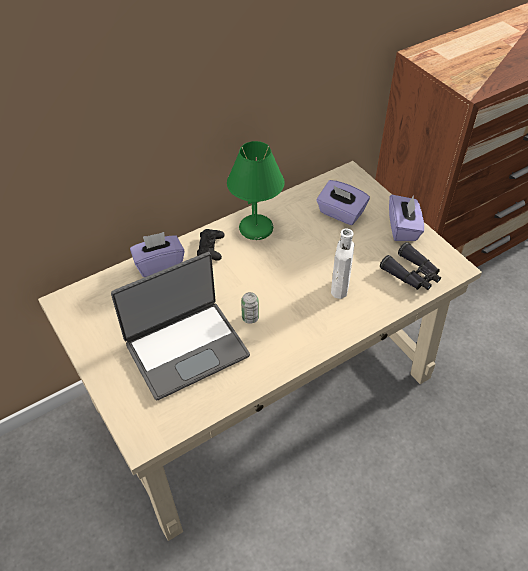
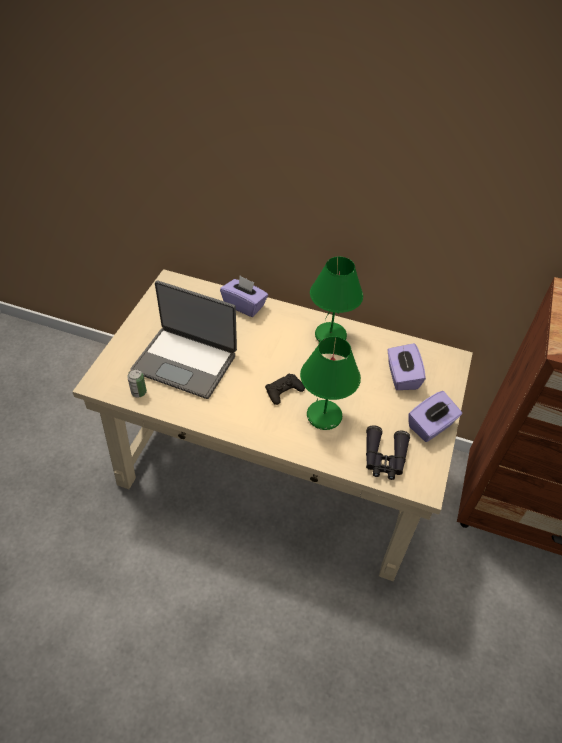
camera: 50 degrees right, 0 degrees up
(211, 247) = (286, 322): black game controller -> black game controller (284, 391)
(250, 318) = (243, 380): can -> can (139, 392)
(340, 286) = (324, 417): white bottle -> green table lamp

